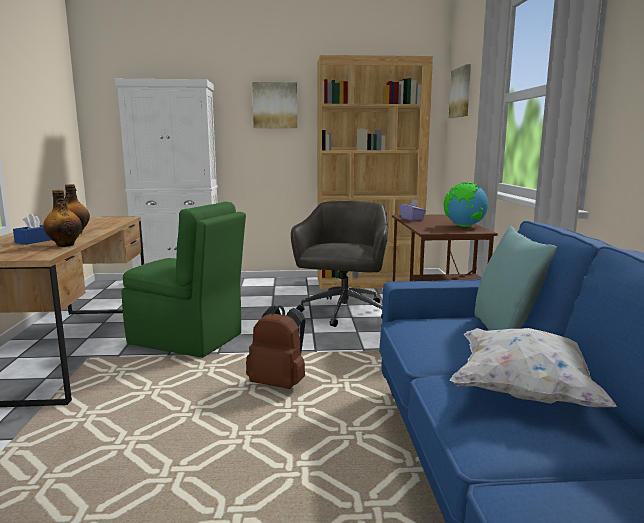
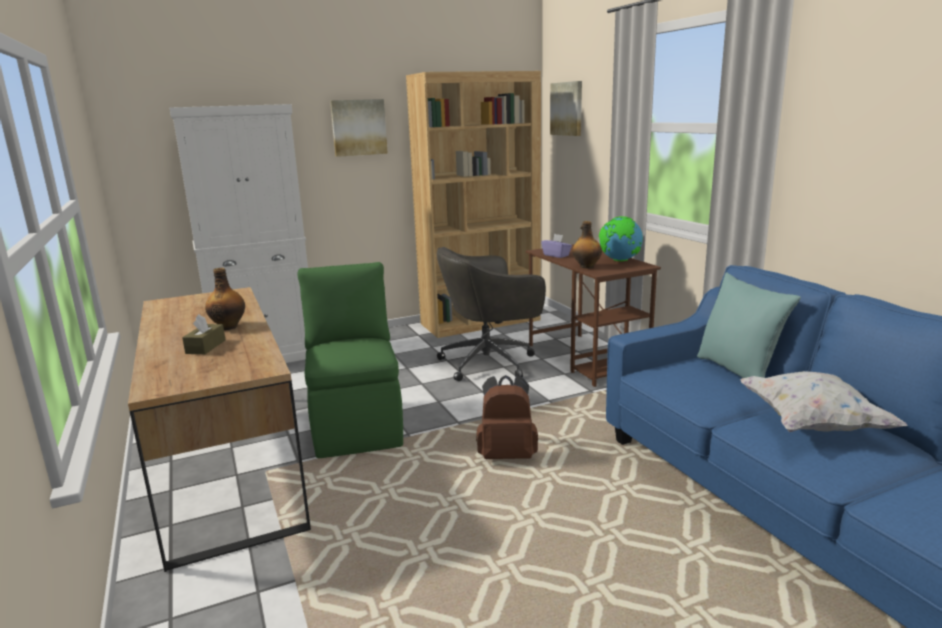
camera: 20 degrees left, 5 degrees up
(35, 241) = (205, 347): blue tissue box -> brown tissue box
(65, 245) = (259, 347): bottle -> bottle (586, 267)
(188, 339) = (357, 426): green chair -> green chair turned 105 degrees counterclockwise
(343, 312) = (490, 362): grey office chair -> grey office chair turned 105 degrees counterclockwise

